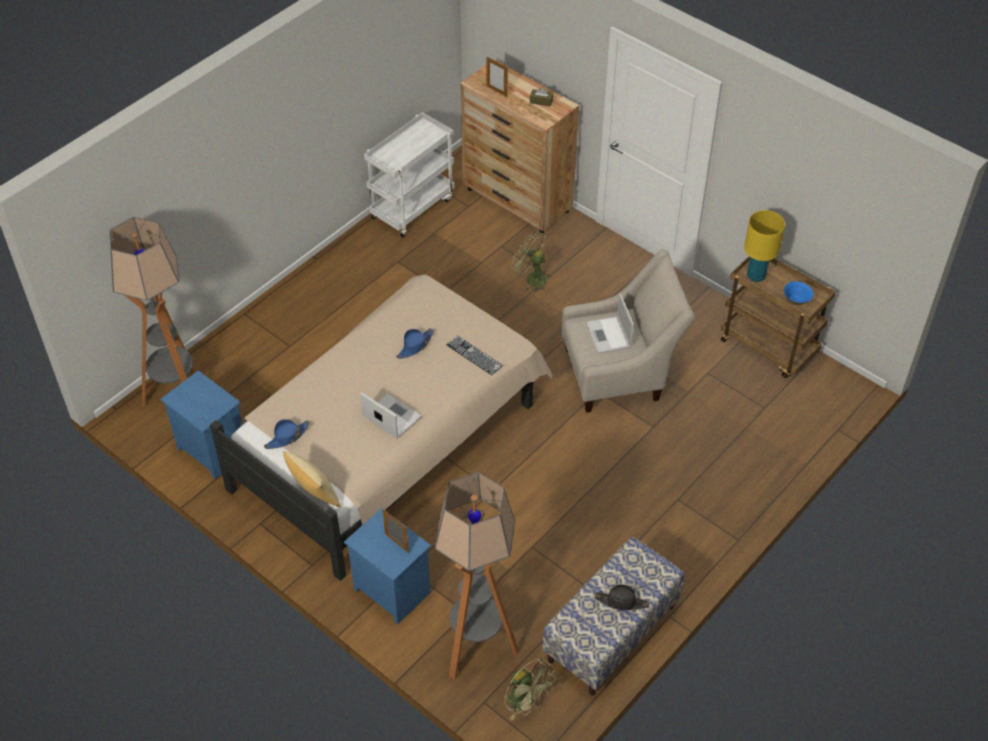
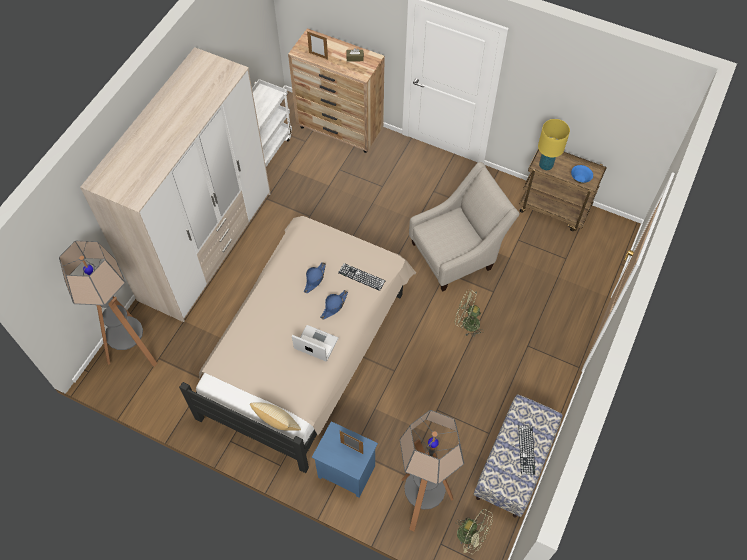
camera: 15 degrees left, 10 degrees up
(211, 451) = (174, 389): blue nightstand -> none
(287, 437) = (241, 380): blue hat -> blue hat (334, 306)
(306, 299) = (207, 245): none -> wardrobe
(531, 278) = (369, 191): green fan -> green fan (466, 323)
(609, 336) = (450, 233): laptop -> none
(621, 602) = (526, 449): black hat -> keyboard

